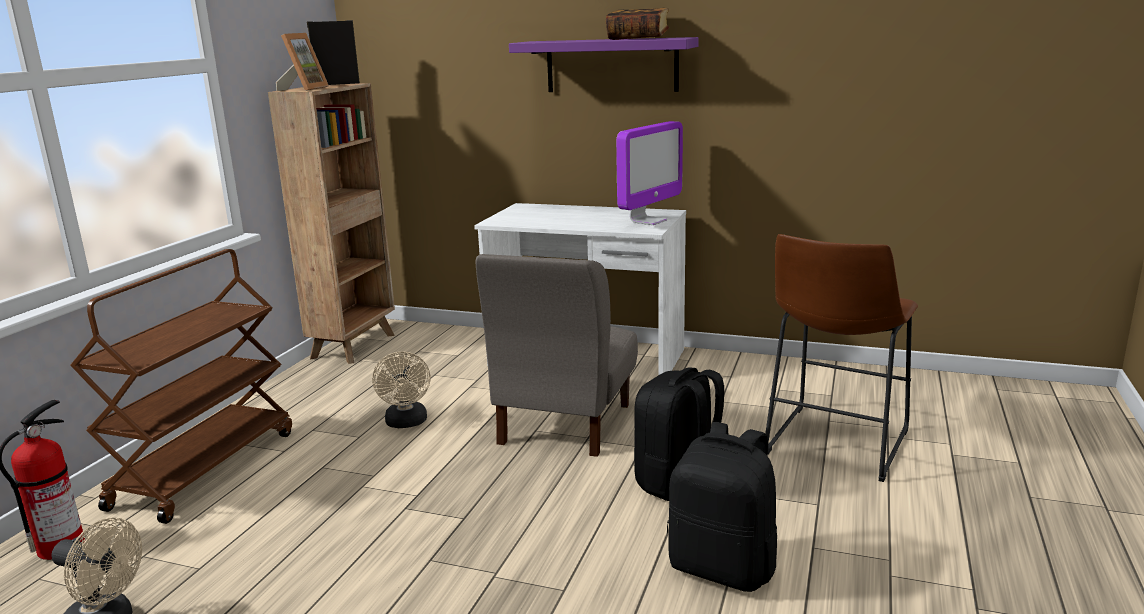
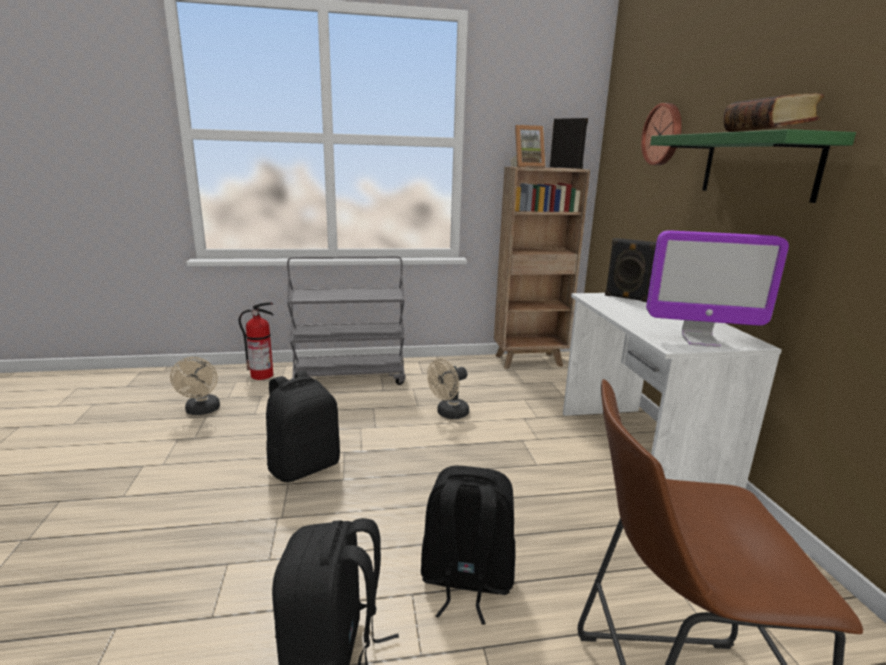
camera: 60 degrees right, 0 degrees up
(205, 468) = (349, 377): brown cart -> grey cart
(404, 542) = (304, 466): none -> black backpack
(468, 38) = (663, 134): none -> wall clock
(519, 214) = (626, 298): none -> black speaker
(564, 424) = (511, 478): grey chair -> none
(611, 65) = (758, 166): purple shelf -> green shelf

